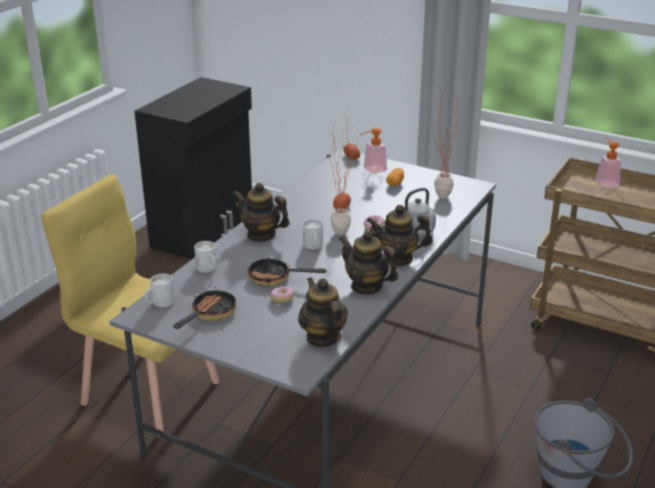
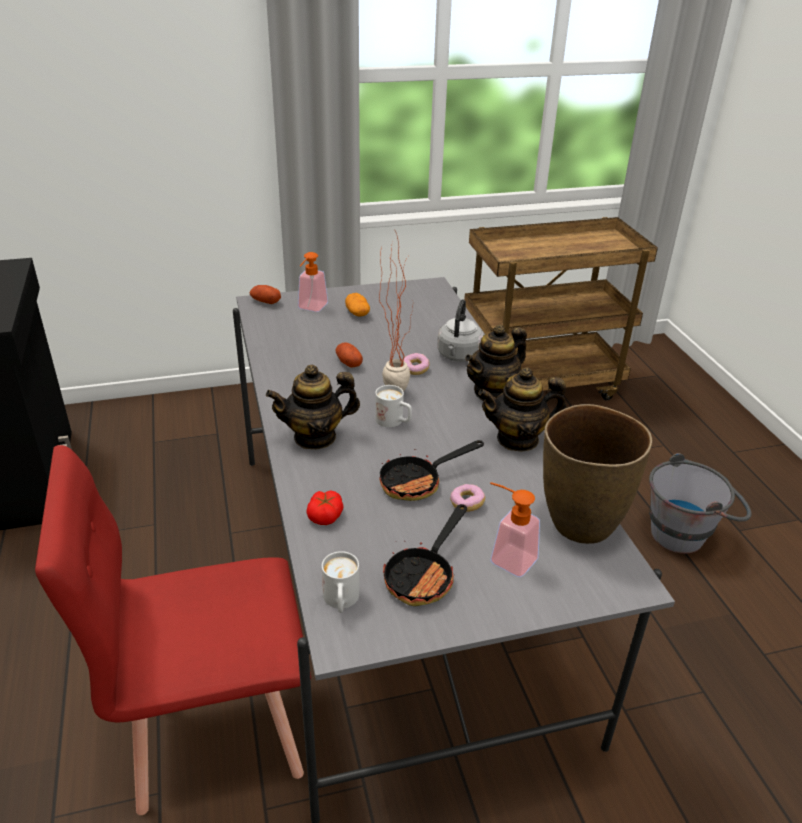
camera: 45 degrees left, 5 degrees up
(150, 391) = (213, 725): yellow chair -> red chair
(208, 269) = (325, 515): white mug -> tomato
(209, 314) = (424, 575): frying pan -> frying pan turned 135 degrees counterclockwise
(323, 337) = (579, 524): teapot -> brown vase
(437, 198) = (420, 312): potted plant -> none
(605, 182) = (517, 243): soap dispenser -> soap dispenser (506, 557)

